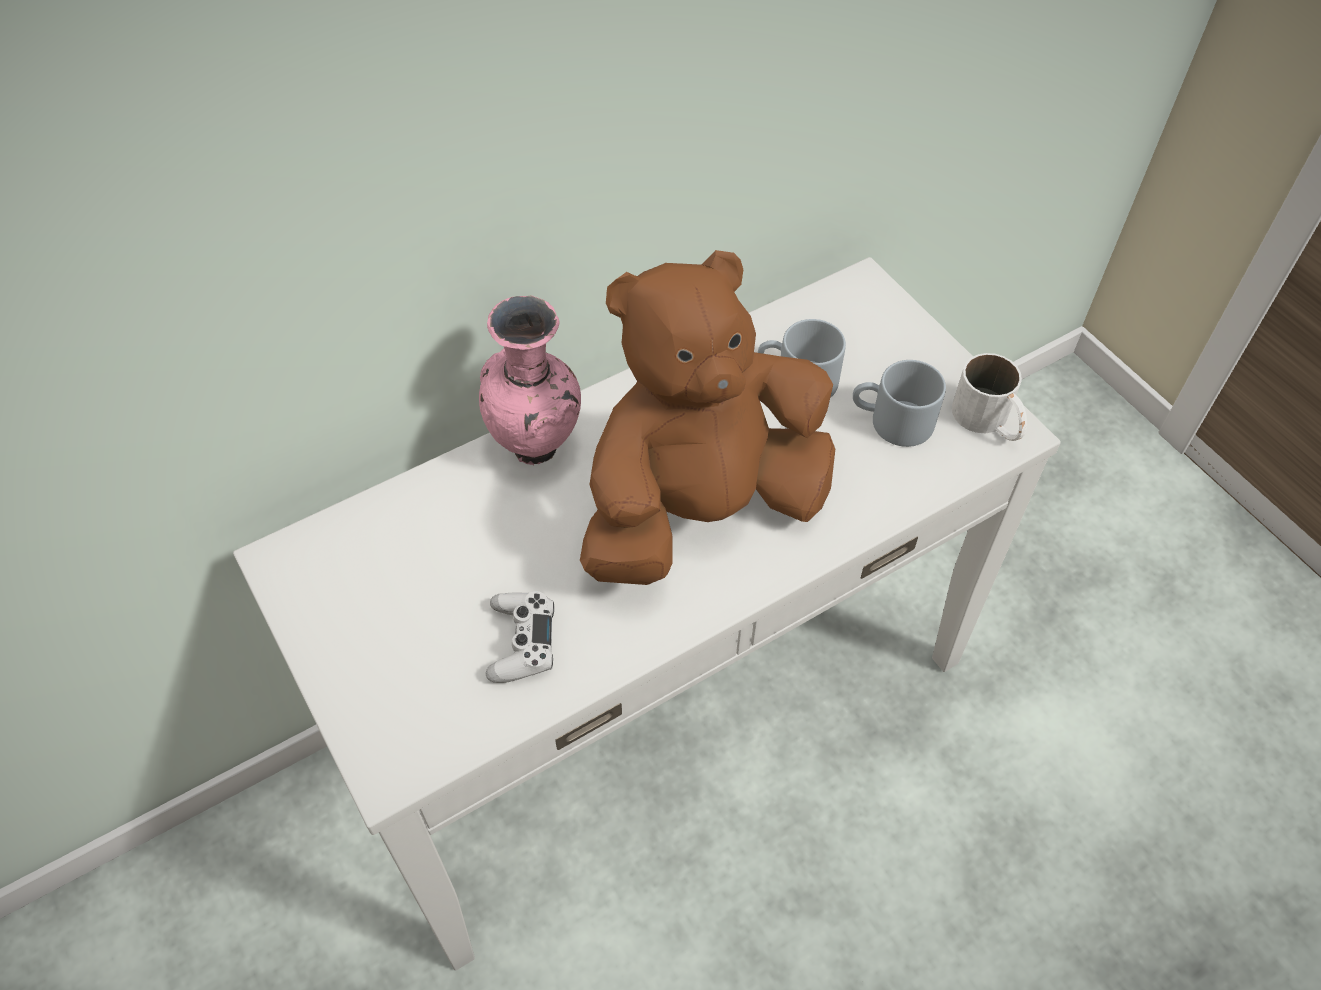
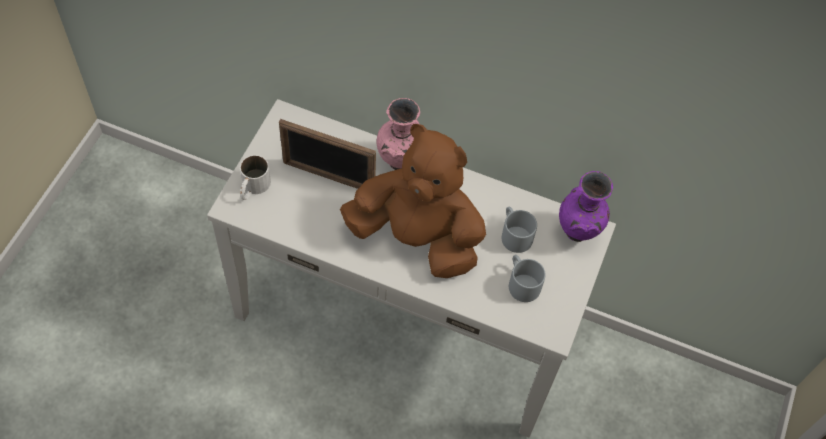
camera: 50 degrees right, 5 degrees up
(470, 567) = (328, 177): none -> picture frame
(522, 642) = (310, 214): white game controller -> none
(855, 306) = (578, 234): none -> purple vase
(989, 421) = (554, 321): white mug -> white mug (253, 188)

